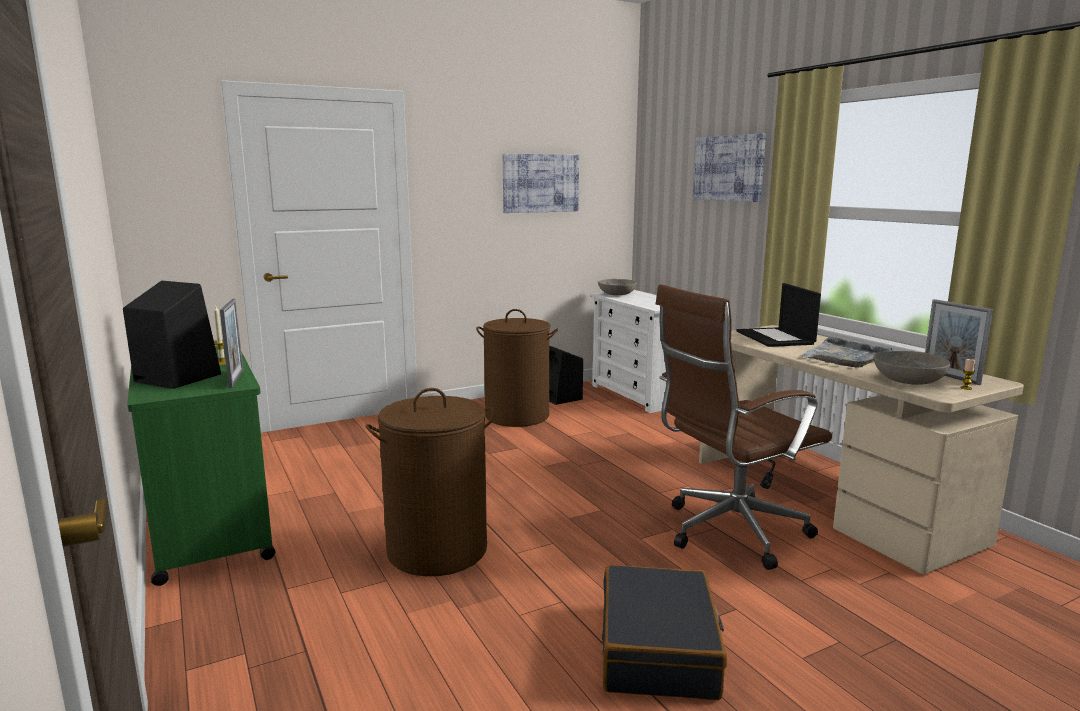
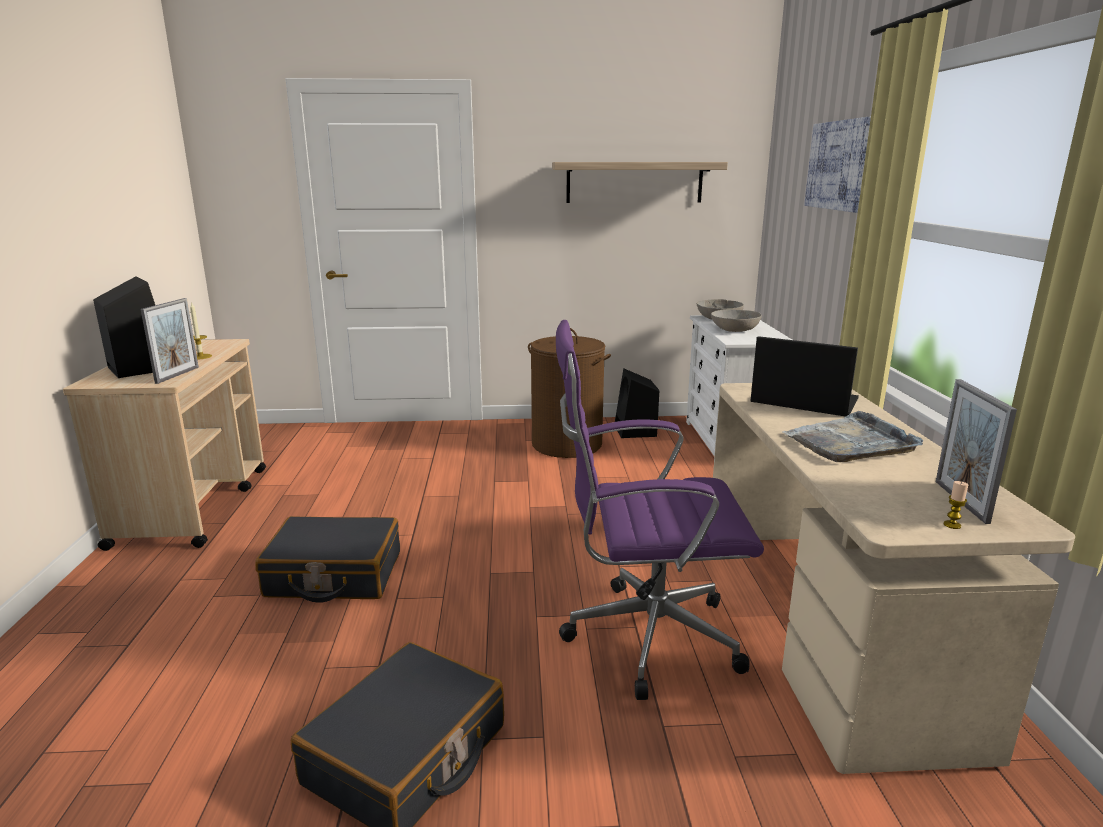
camera: 25 degrees right, 5 degrees up
(209, 527) = (194, 505): green cart -> beige cart
(437, 549) = (334, 575): brown laundry basket -> black suitcase
(540, 183) = (634, 182): picture -> shelf
(729, 532) = (644, 637): brown office chair -> purple office chair
(776, 338) = (802, 401): laptop -> laptop turned 105 degrees clockwise
(908, 380) = (878, 495): grey bowl -> grey bowl (734, 329)

